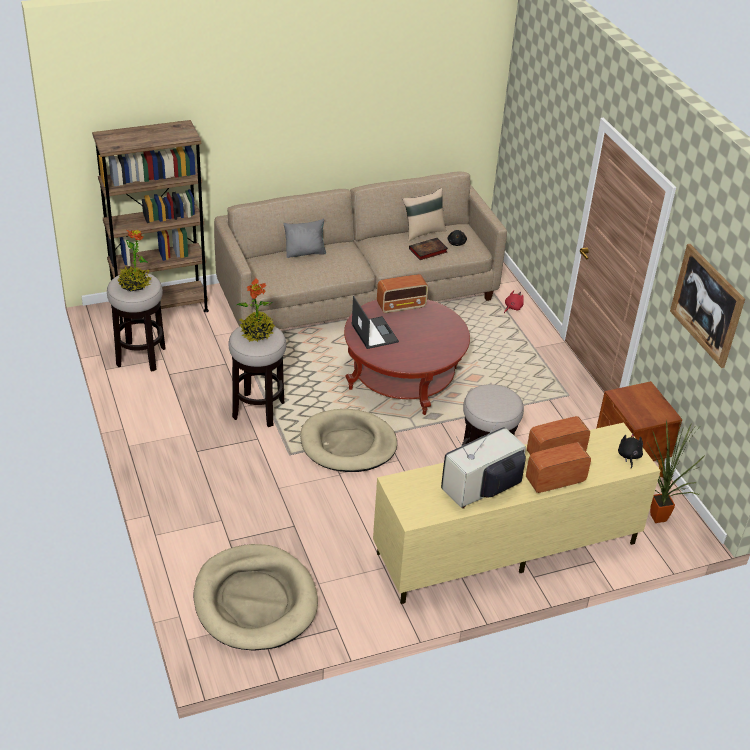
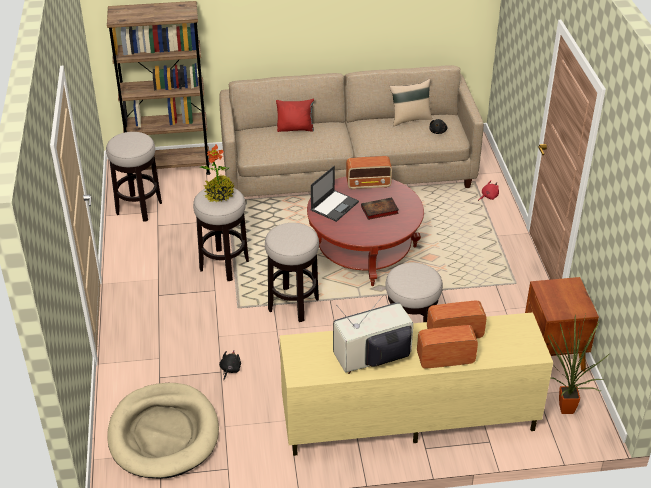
camera: 15 degrees right, 0 degrees up
(134, 285) = (129, 143): potted plant -> none
(305, 253) = (295, 128): grey pillow -> red pillow
(348, 444) = (293, 305): beige dog bed -> stool
(374, 332) = (335, 205): laptop -> laptop turned 45 degrees clockwise
(427, 251) = (407, 136): book -> book (379, 211)
(629, 456) = (526, 345): black plush toy -> black plush toy (230, 370)
(707, 305) = (621, 206): picture -> none

